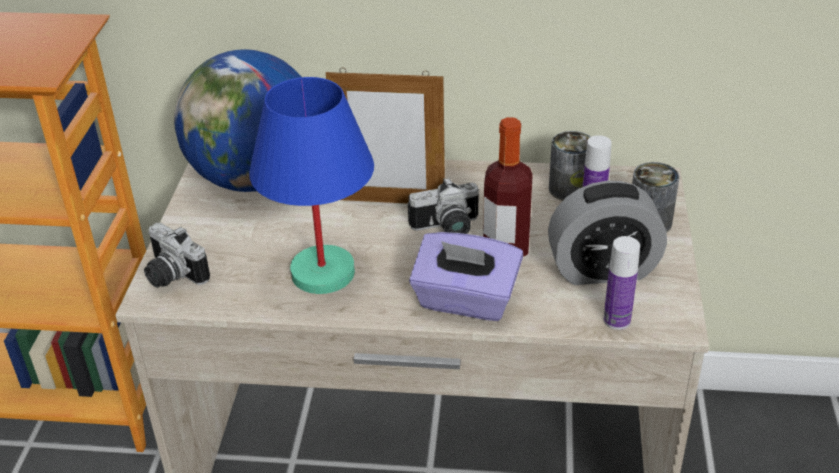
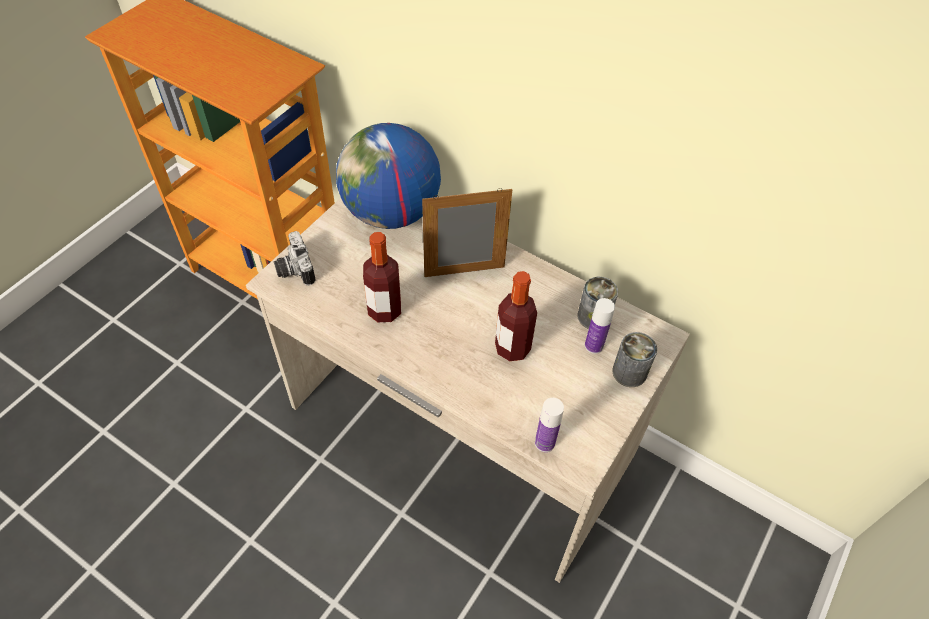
camera: 25 degrees right, 15 degrees up
(324, 272) = (384, 310): blue table lamp -> bottle
(390, 202) = (464, 271): picture frame -> picture frame turned 135 degrees clockwise
(447, 229) = (486, 312): camera -> none
(465, 301) = (457, 377): purple tissue box -> none
(603, 270) = (566, 397): alarm clock -> none

